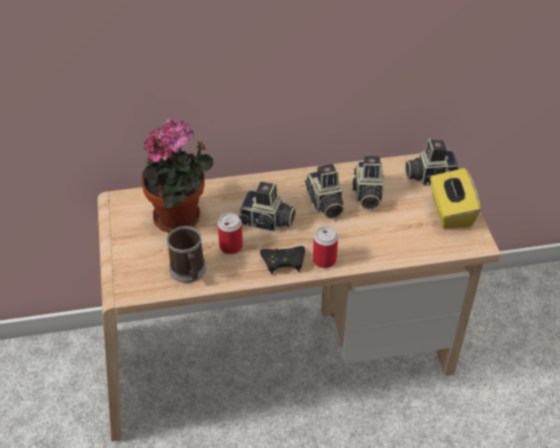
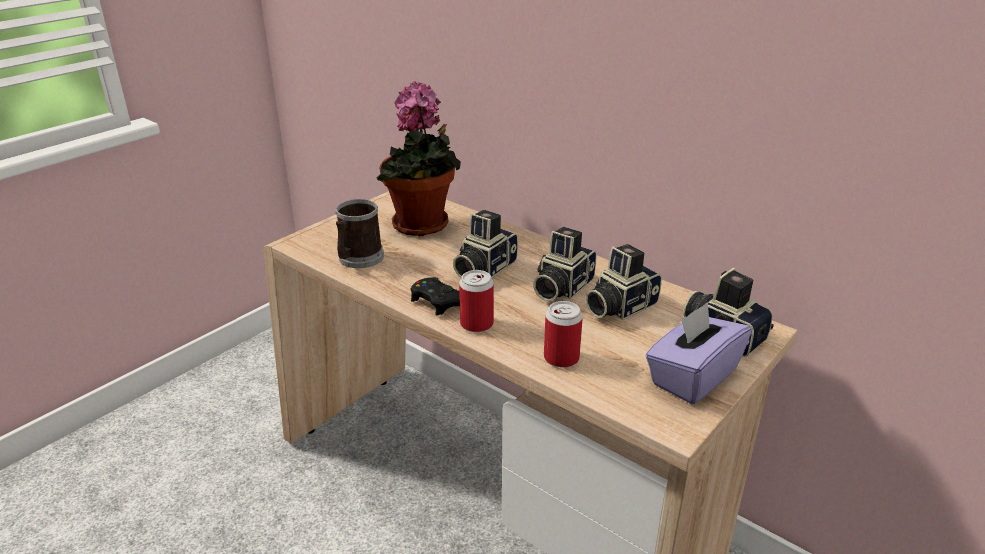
camera: 50 degrees right, 15 degrees down
(231, 246) = (420, 265): can -> can (561, 358)
(267, 222) = (483, 268): camera -> camera turned 60 degrees clockwise
(450, 212) = (692, 377): yellow tissue box -> purple tissue box

